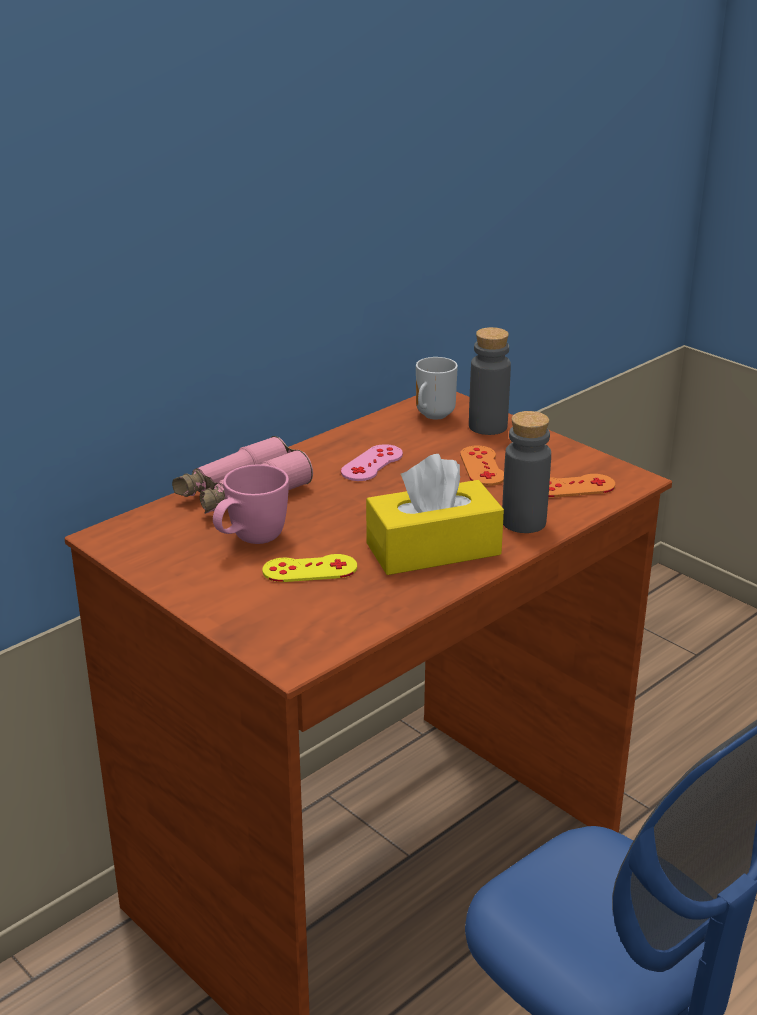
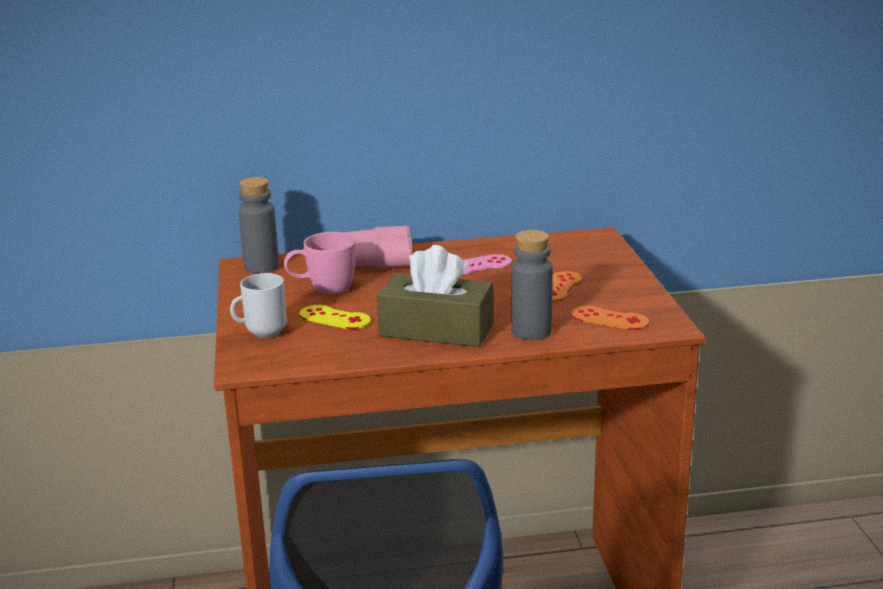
camera: 35 degrees right, 5 degrees down
(432, 415) = (572, 245): mug -> mug (263, 333)
(433, 549) = (436, 330): yellow tissue box -> brown tissue box
(487, 426) = (605, 262): grey bottle -> grey bottle (261, 266)

